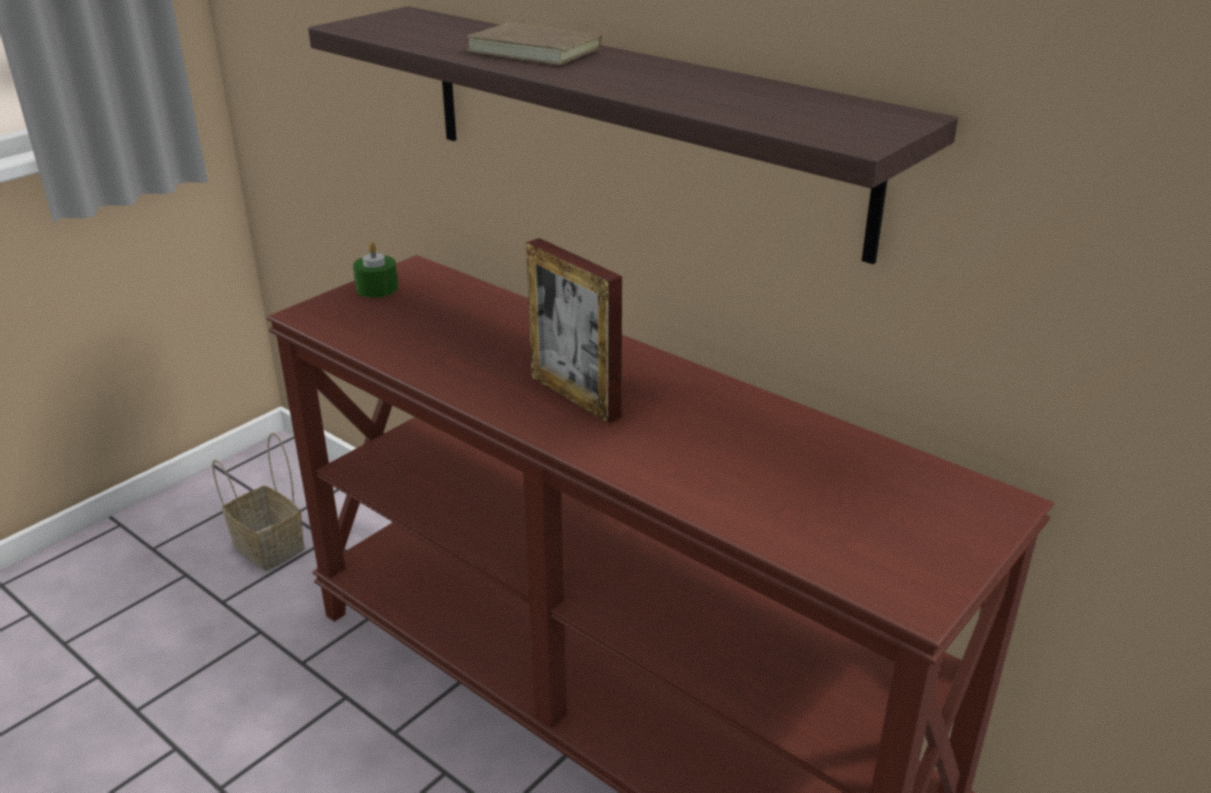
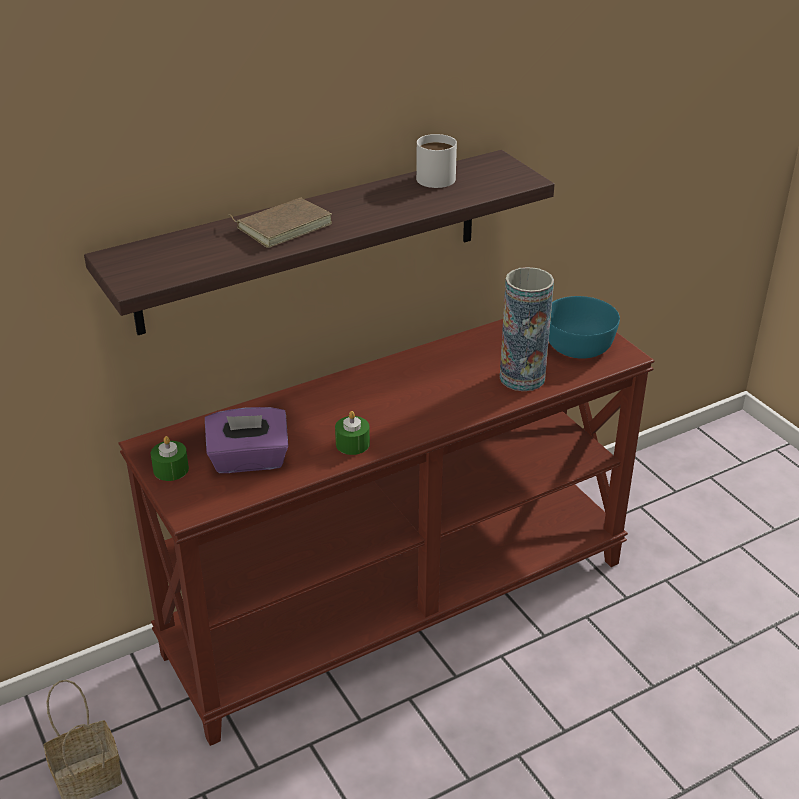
camera: 70 degrees left, 5 degrees up
(412, 325) = (249, 460): none -> purple tissue box
(477, 381) = (352, 444): none -> green candle
(574, 397) = (395, 410): picture frame -> none
(739, 491) = (522, 378): none -> vase
(791, 94) = (440, 176): none -> white mug
(891, 537) = (579, 346): none -> turquoise bowl

